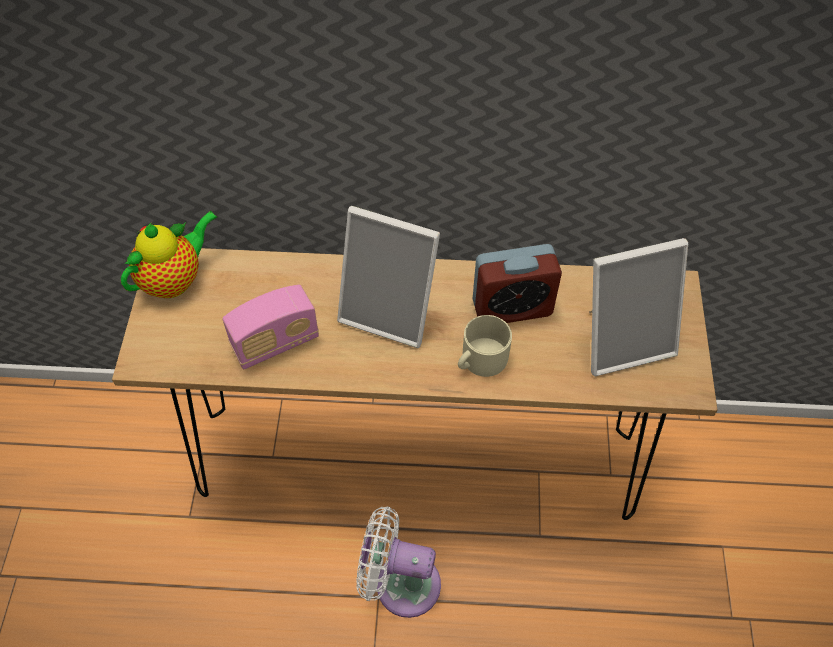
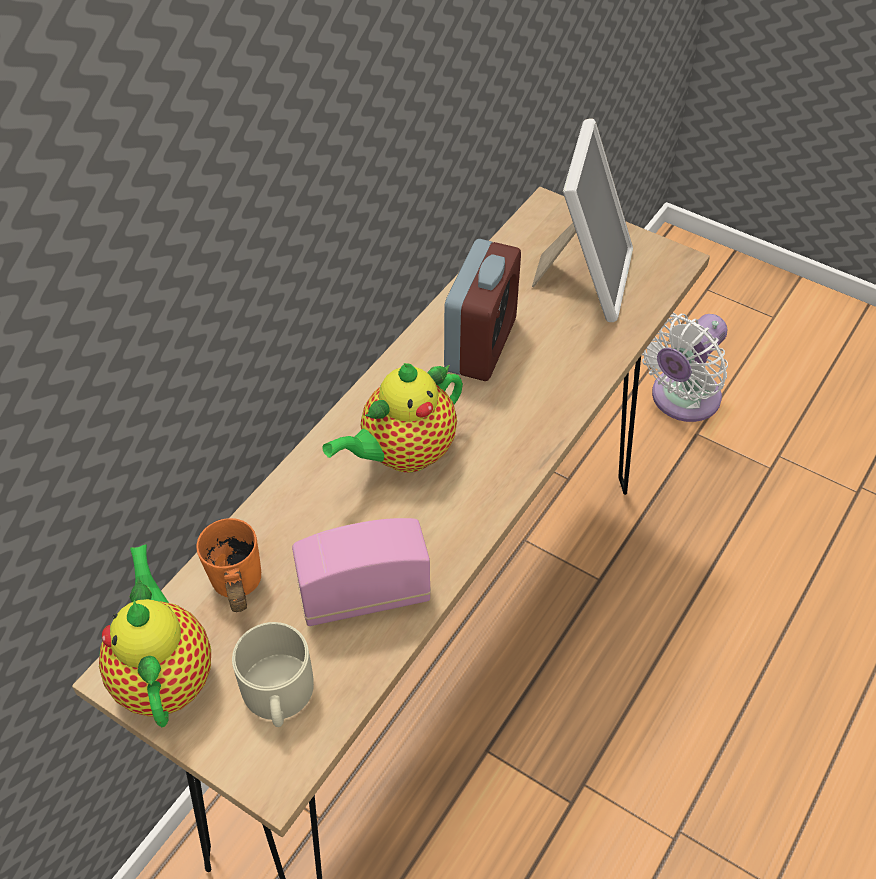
camera: 60 degrees left, 5 degrees down
(243, 280) = (232, 591): none -> orange mug
(275, 343) = (364, 595): radio -> radio turned 105 degrees counterclockwise
(391, 311) = (403, 454): picture frame -> teapot
(400, 583) = (578, 749): white fan -> white fan (681, 400)
(480, 360) = (531, 404): beige mug -> beige mug (278, 695)

